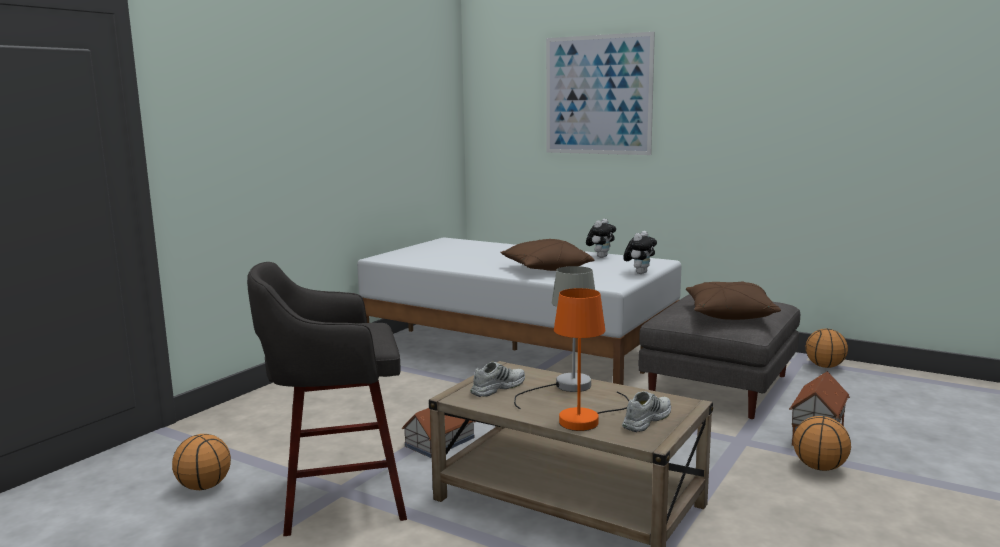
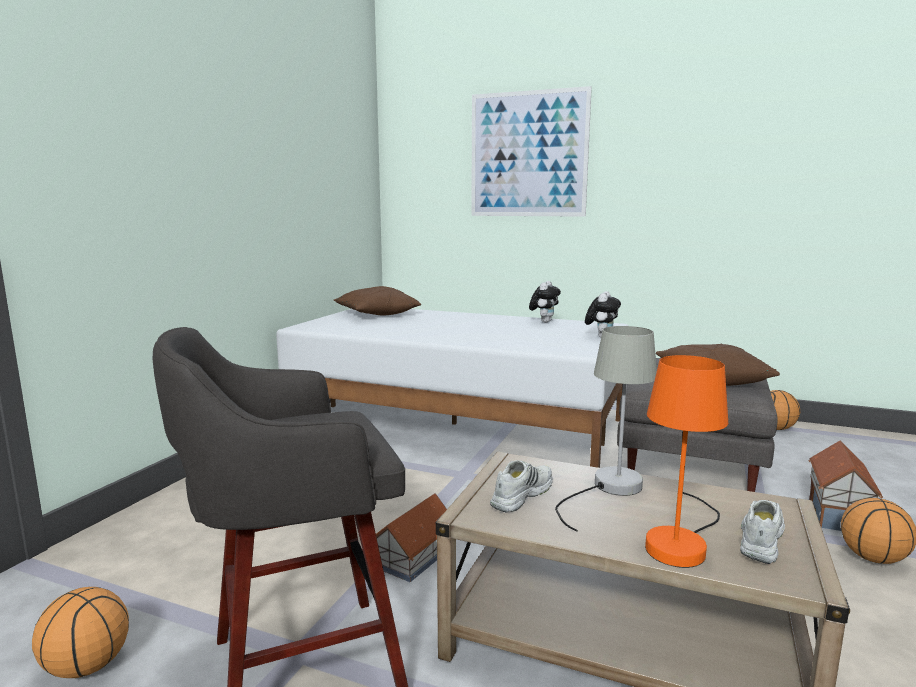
camera: 10 degrees left, 0 degrees up
(545, 269) = (497, 336): brown pillow -> brown pillow (376, 315)

